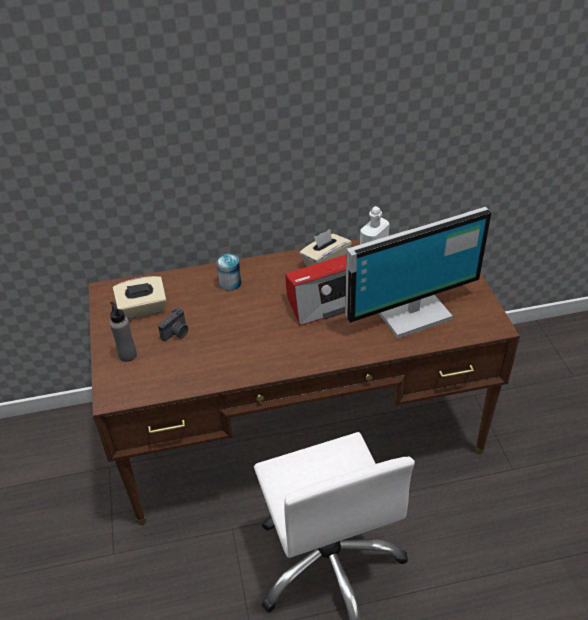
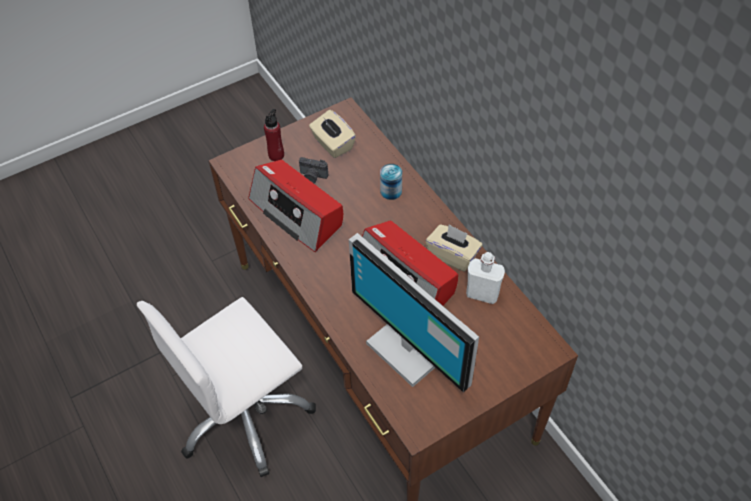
camera: 70 degrees right, 10 degrees up
(127, 355) = (276, 155): grey bottle -> red bottle
(217, 354) = (297, 213): none -> radio

